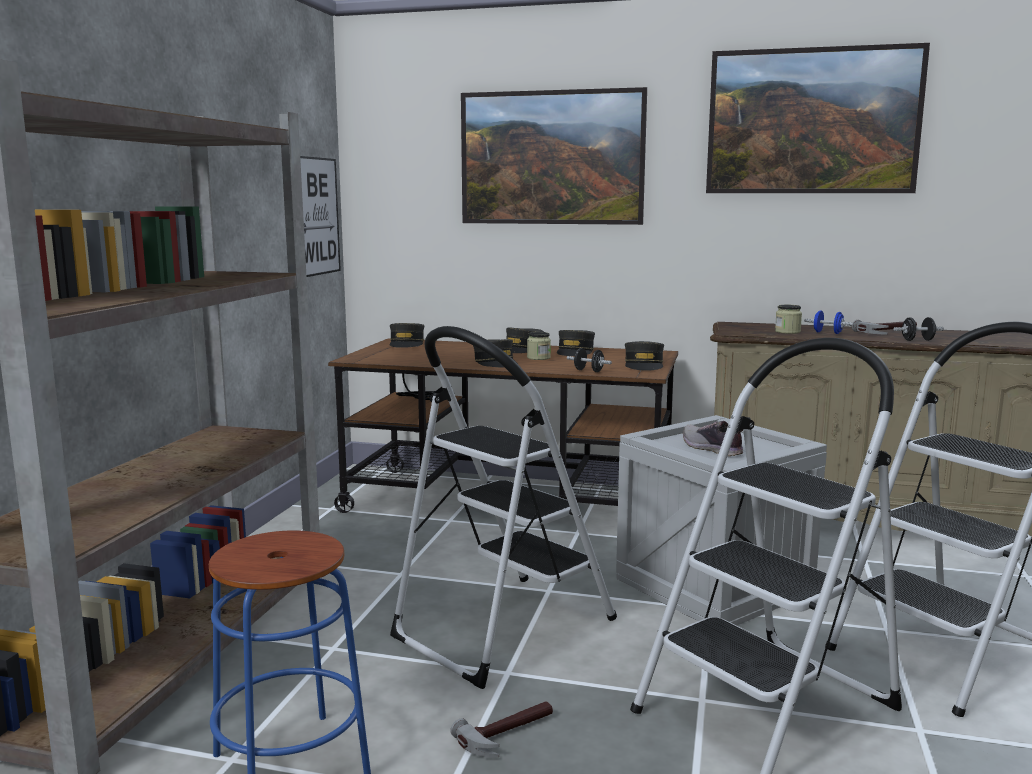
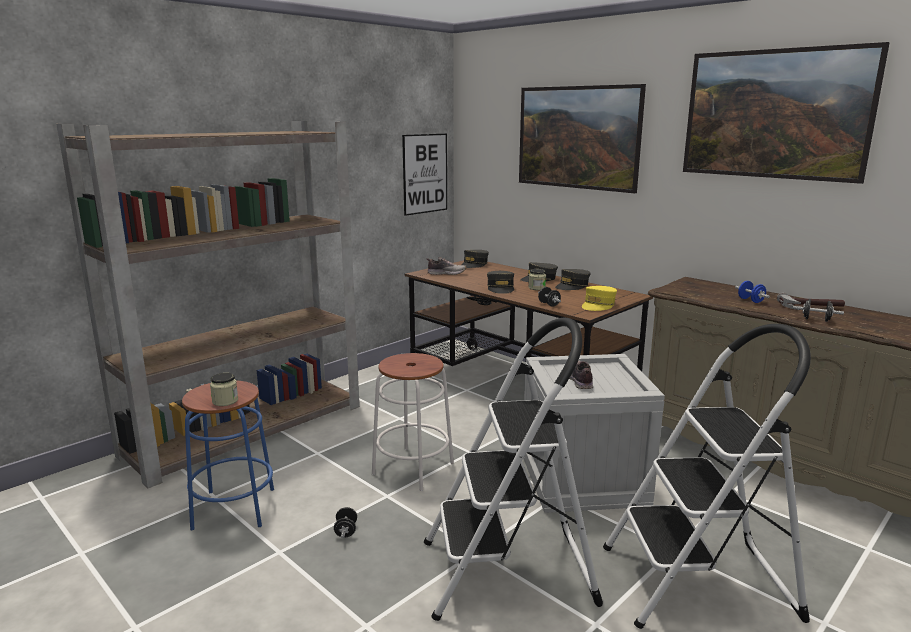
camera: 30 degrees right, 5 degrees up
(389, 356) = (446, 273): none -> shoe
(499, 629) = (413, 468): step ladder -> white stool
(508, 735) = (346, 531): hammer -> black dumbbell
(644, 365) = (598, 305): grey cap -> yellow cap
(787, 332) = (717, 295): jar -> jar (225, 401)

